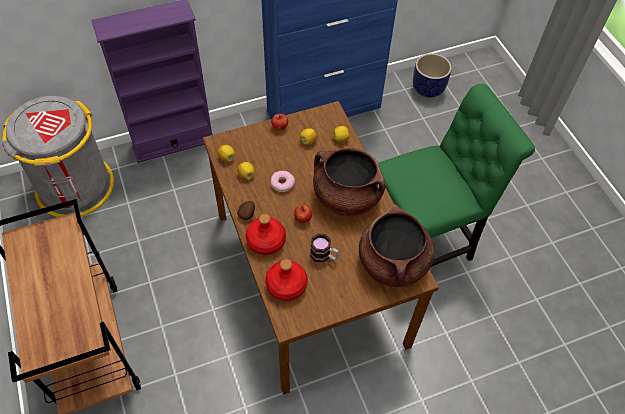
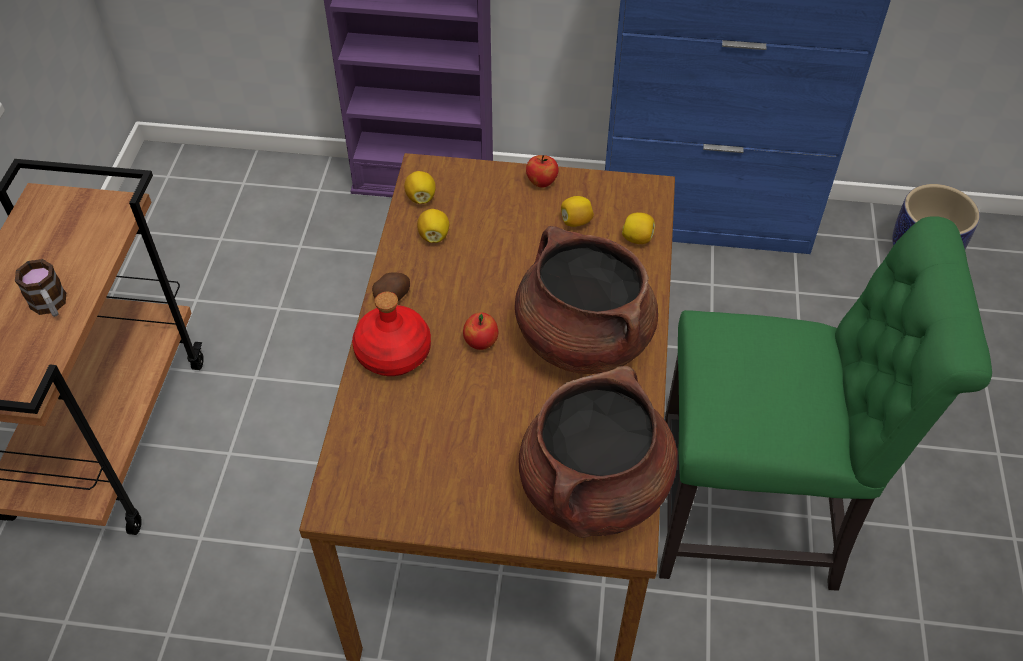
camera: 30 degrees right, 5 degrees down
(75, 187) = (240, 194): grey trash can -> none
(282, 183) = (485, 272): donut -> none
(286, 285) = (377, 440): red bottle -> none
(324, 255) = (476, 419): mug -> mug (51, 306)

